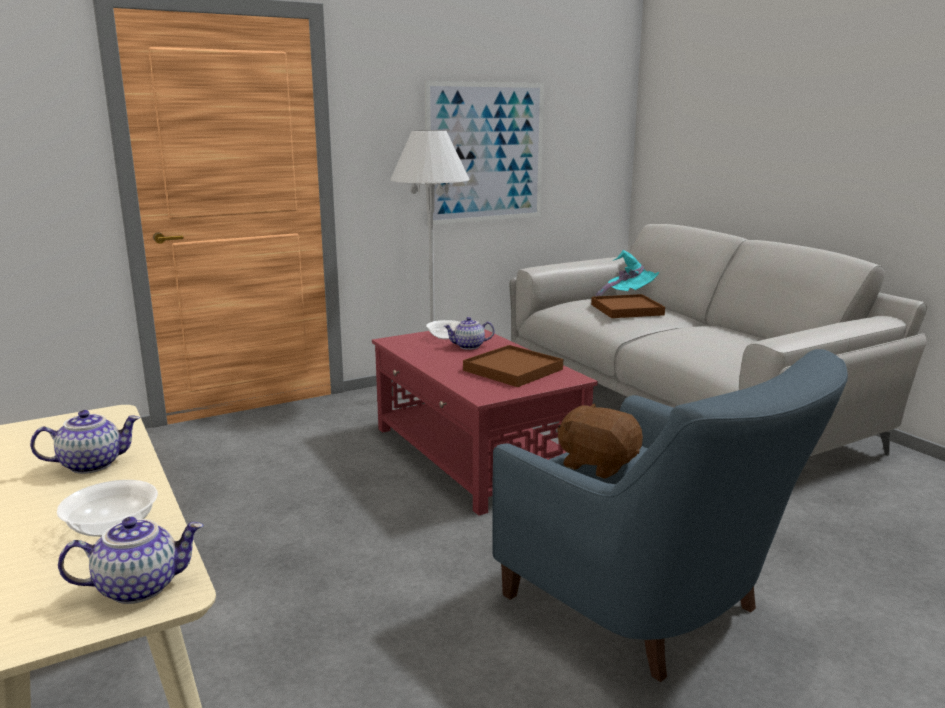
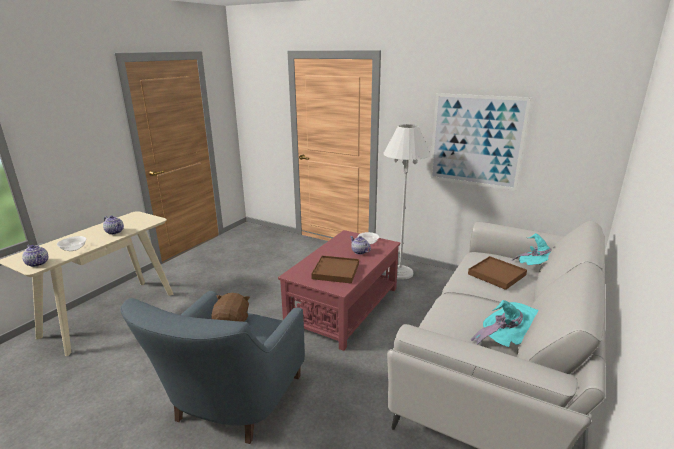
camera: 60 degrees right, 5 degrees up
(763, 339) = (506, 339): none -> turquoise hat

